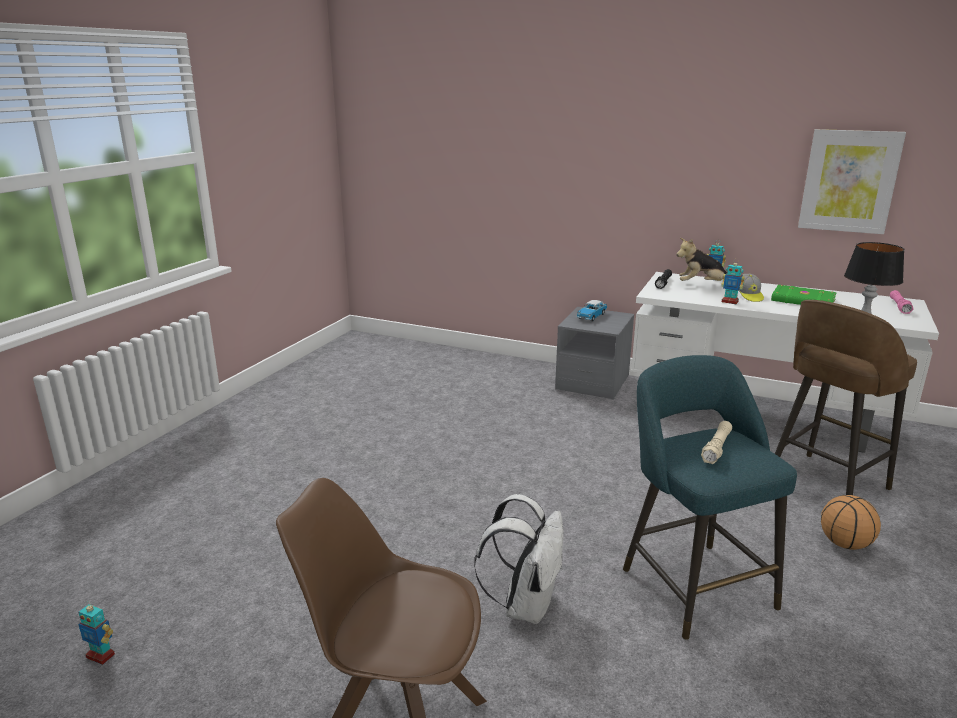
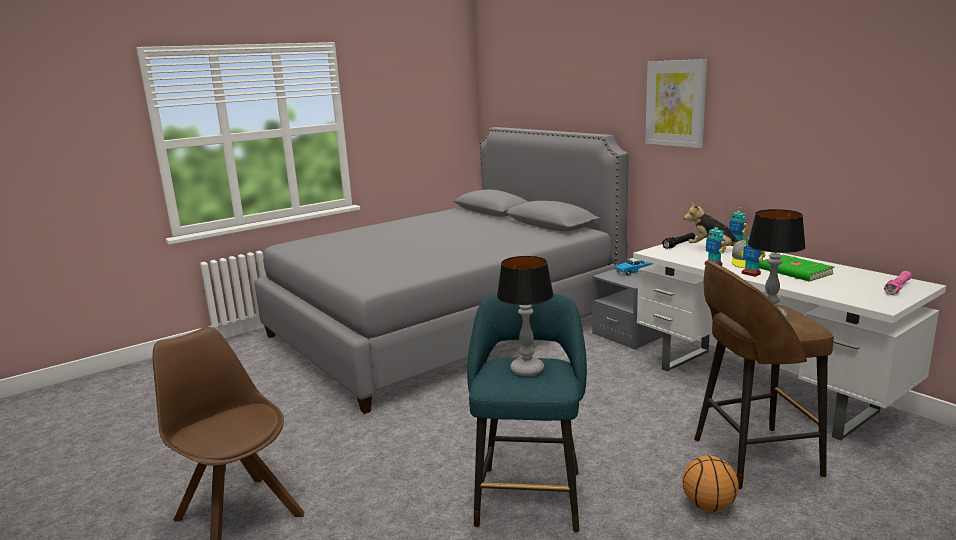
camera: 30 degrees right, 5 degrees down
(101, 655) = (149, 429): toy robot -> toy robot (751, 274)
(383, 409) = (444, 326): none -> grey bed
(525, 605) = (392, 471): white backpack -> none
(717, 448) = (526, 370): beige flashlight -> table lamp
(849, 181) = (862, 152): picture -> picture (675, 103)

